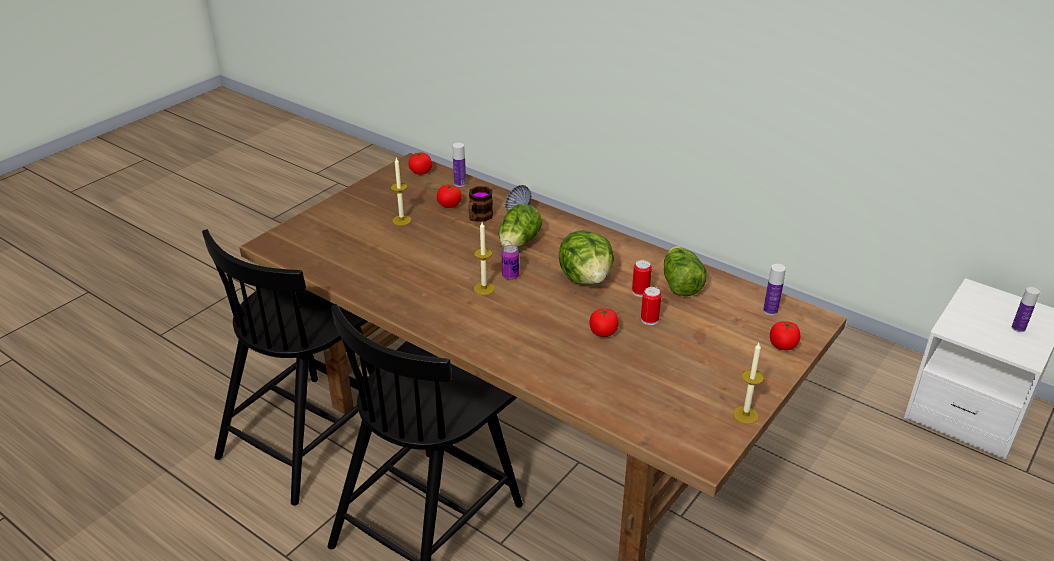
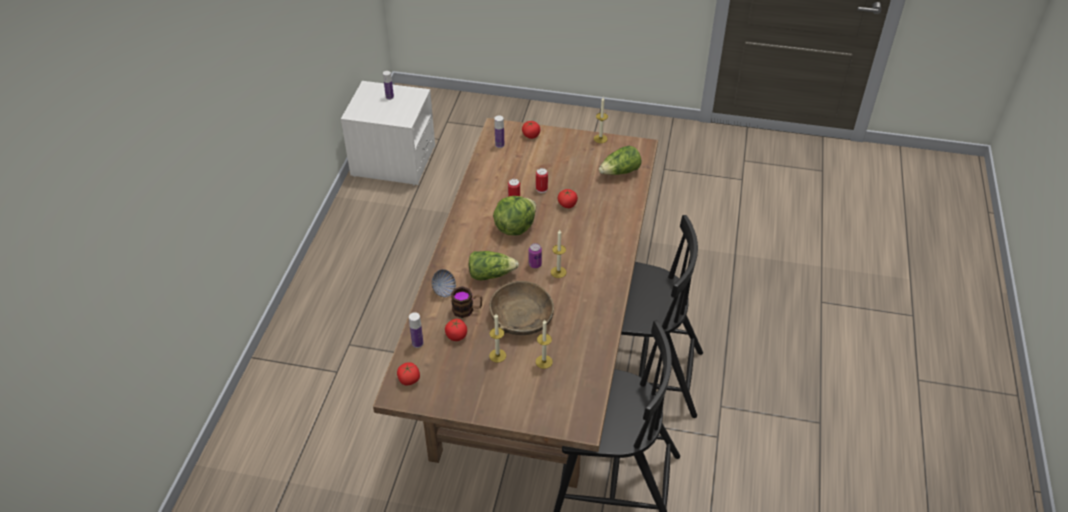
camera: 115 degrees left, 10 degrees up
(366, 243) = (544, 361): none -> candle
(438, 246) = (521, 317): none -> brown bowl
(680, 284) = (493, 185): lettuce -> lettuce (620, 172)

